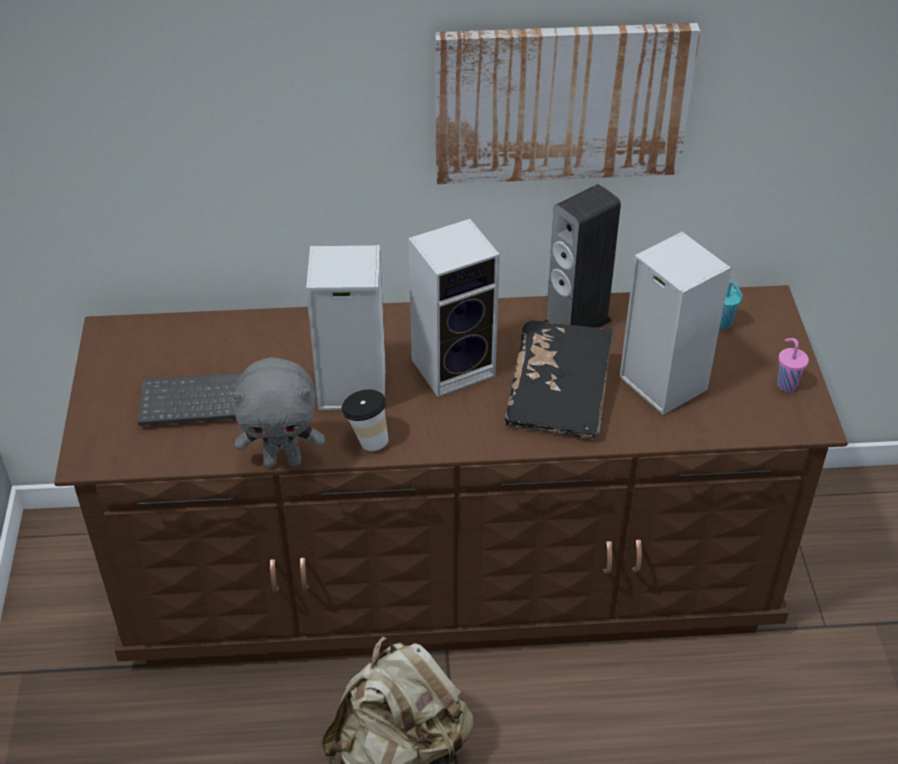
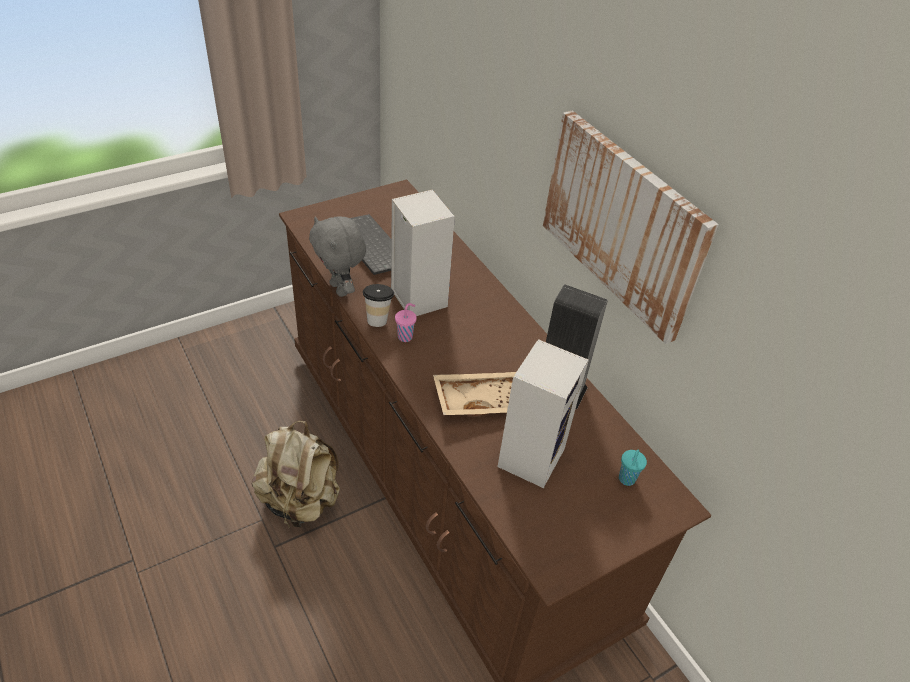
camera: 60 degrees right, 0 degrees up
(455, 366) = (471, 339): speaker -> none
(559, 394) = (479, 400): black book -> beige tray
(786, 384) = (586, 541): pink cup -> pink cup (405, 336)

